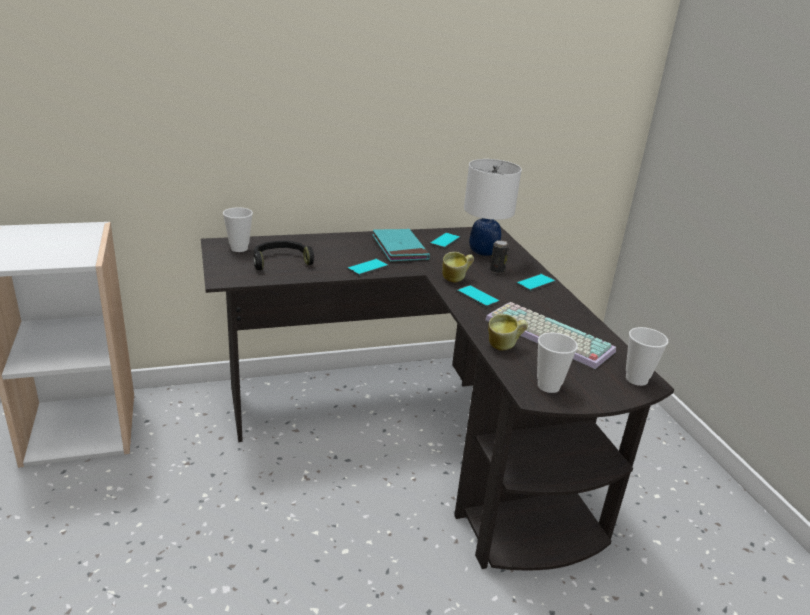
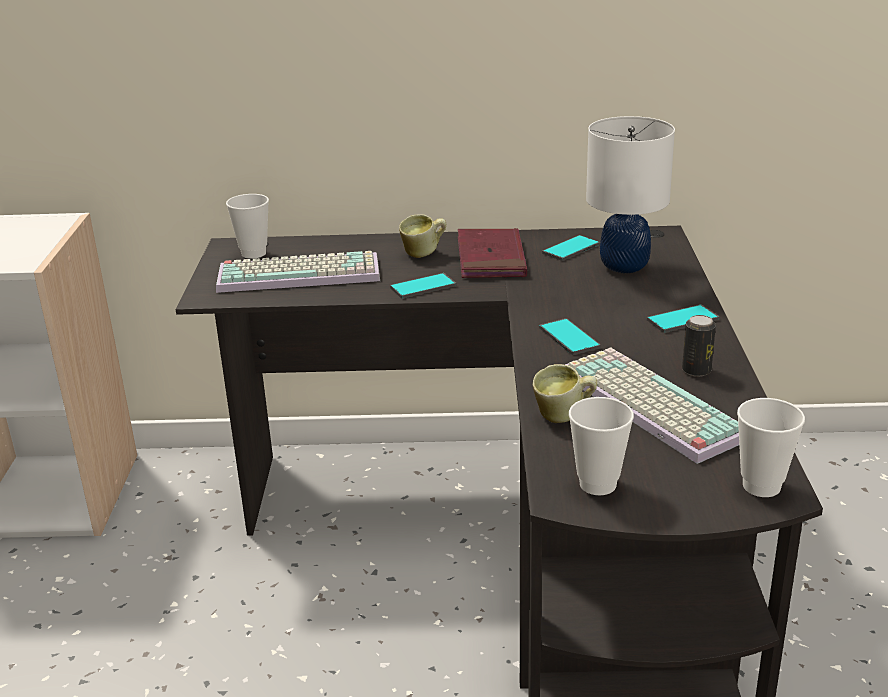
camera: 20 degrees right, 0 degrees up
(281, 261) = (301, 273): black headphones -> keyboard
(399, 248) = (491, 258): turquoise book -> red book
(456, 279) = (551, 309): mug -> mug (424, 254)
(497, 270) = (629, 297): can -> can (696, 370)

